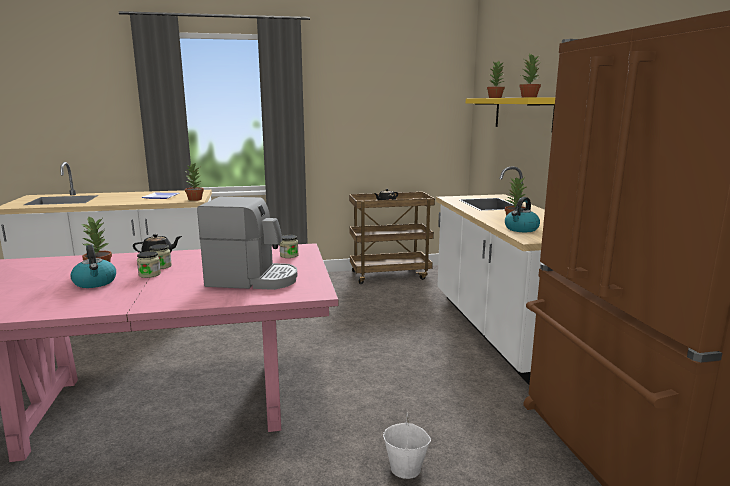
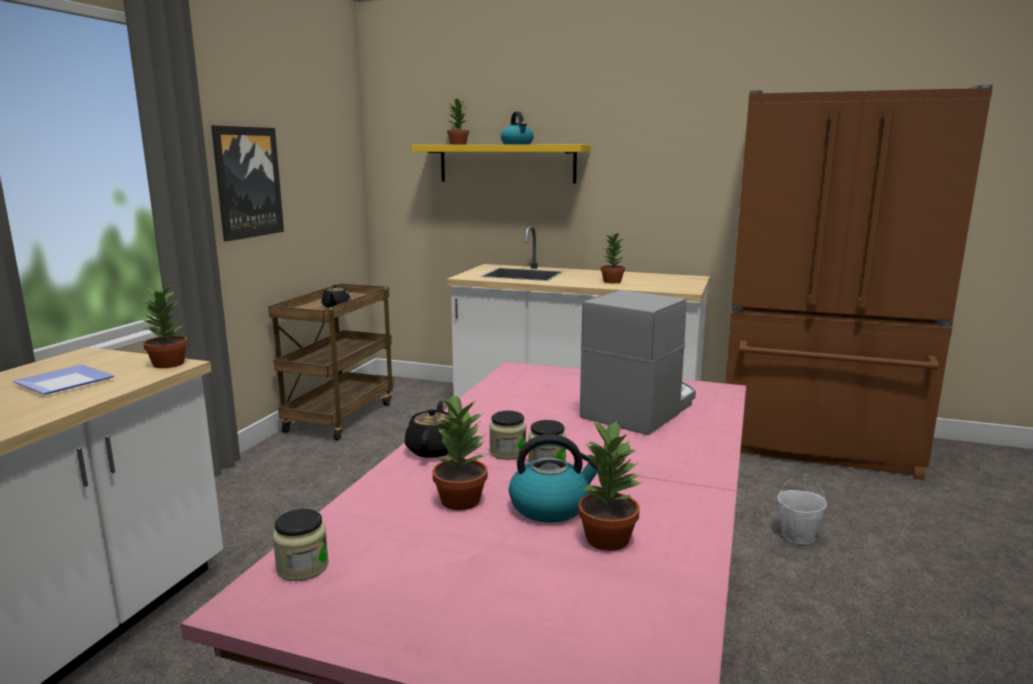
camera: 60 degrees left, 0 degrees up
(289, 255) = (549, 379): jar -> jar (302, 567)
(345, 120) = (247, 182): none -> picture
(521, 229) = (647, 286): kettle -> kettle (517, 144)
(529, 97) = (556, 144): potted plant -> potted plant (607, 538)

